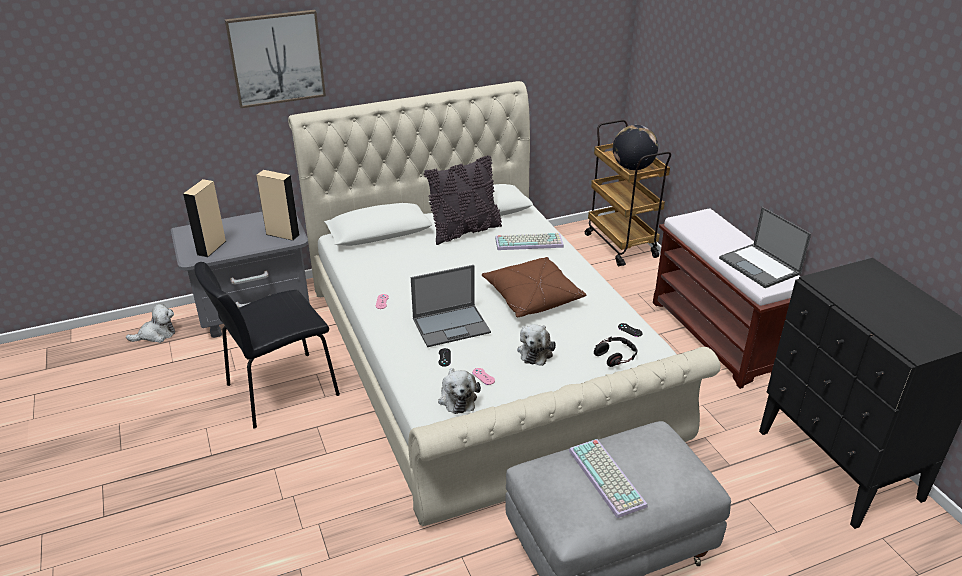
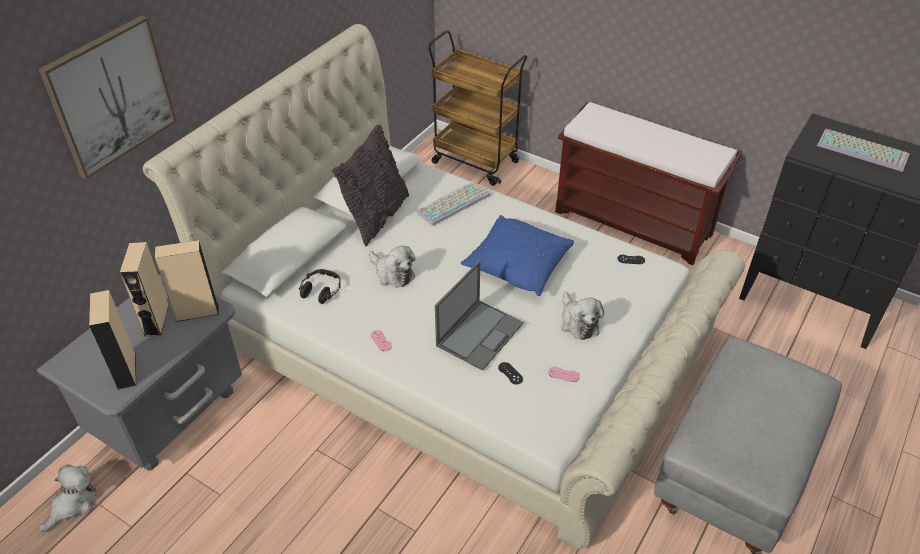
camera: 35 degrees left, 10 degrees up
(256, 229) = (156, 320): none -> beige speaker
(278, 391) = (296, 492): black chair -> none
(457, 397) = (562, 410): plush toy -> plush toy (393, 273)
(532, 297) = (517, 265): brown pillow -> blue pillow
(608, 478) = (758, 418): keyboard -> keyboard (863, 150)
(615, 355) = (645, 292): headphones -> headphones (321, 289)
(632, 167) = (484, 81): globe -> none
(760, 266) = (686, 148): laptop -> none

